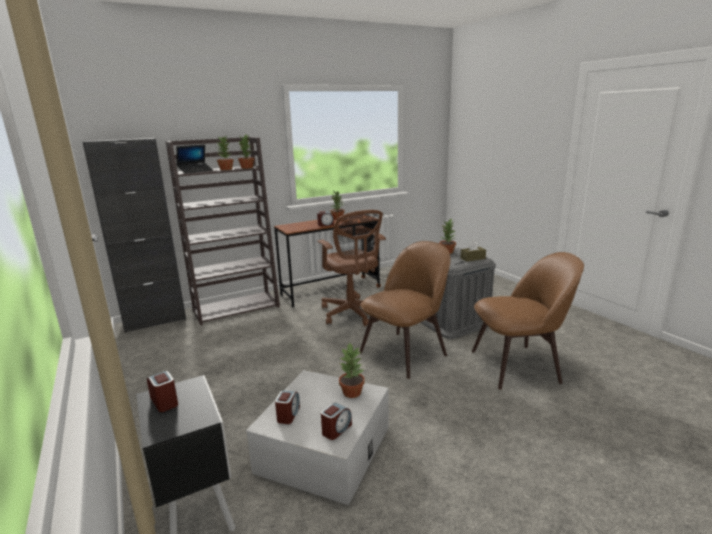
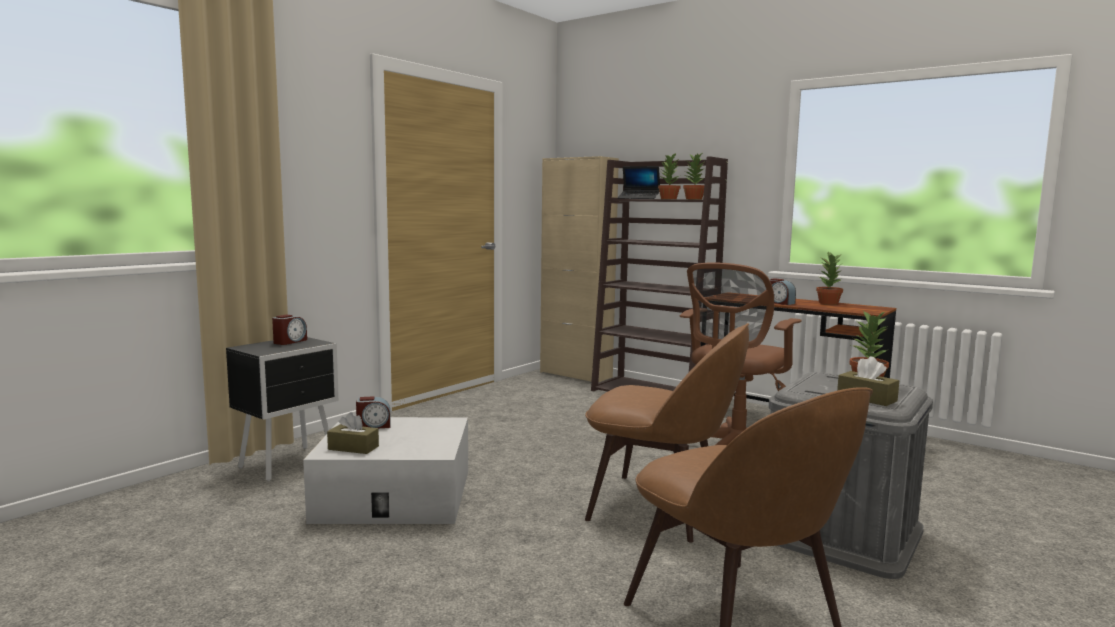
camera: 65 degrees right, 10 degrees down
(155, 321) = (575, 374): black cabinet -> beige cabinet
(336, 429) = (353, 448): alarm clock -> brown tissue box
(352, 392) = (432, 444): potted plant -> none

